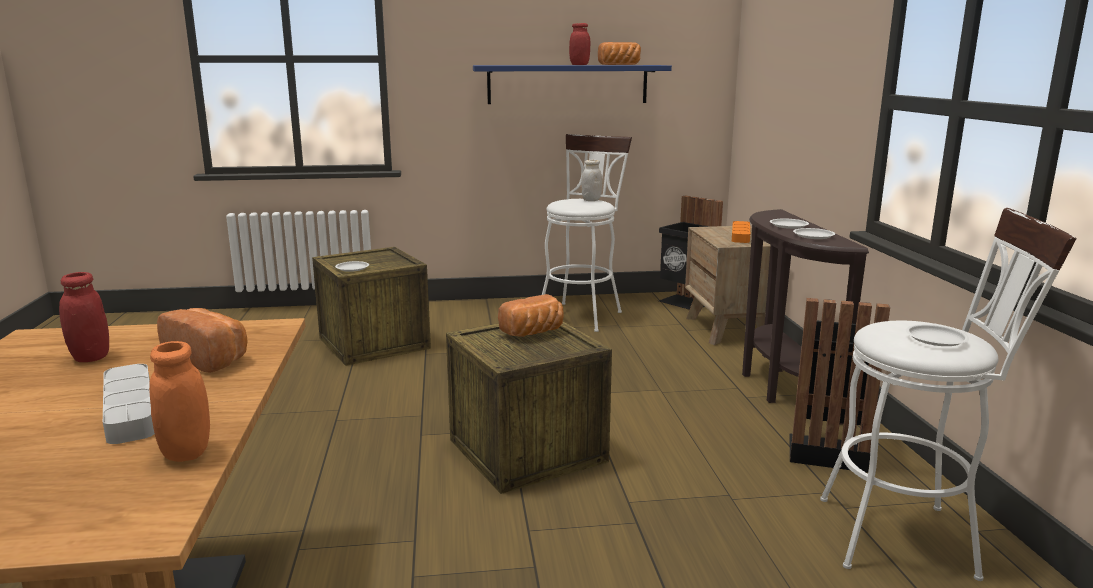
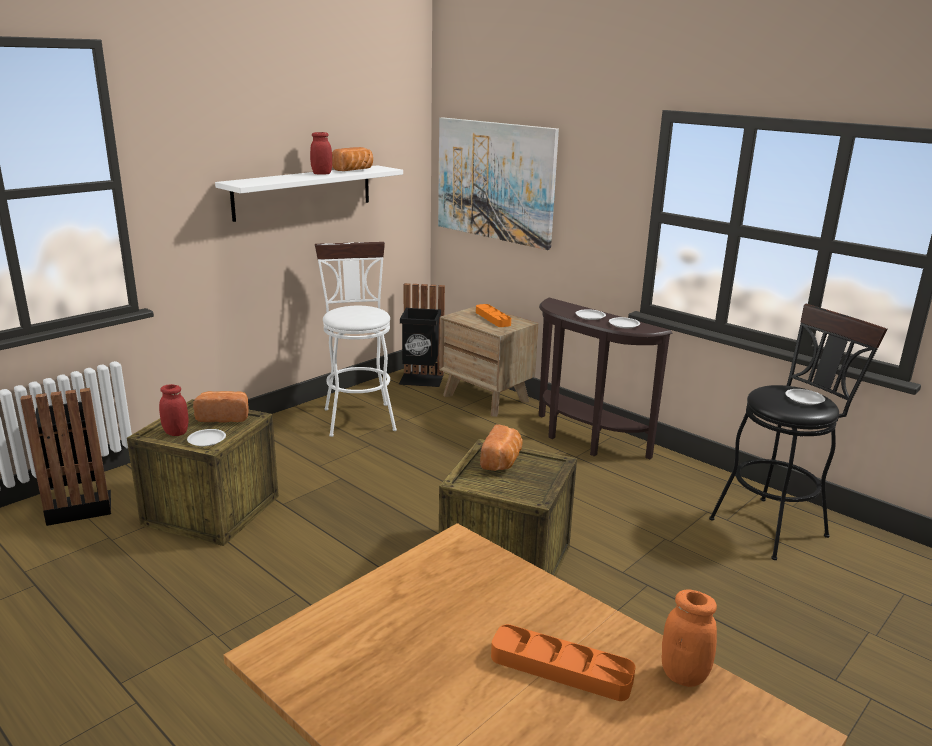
camera: 40 degrees left, 5 degrees up
(90, 357) = (393, 643): red jar -> red jar (176, 432)
(130, 409) = (561, 668): grey tray -> orange tray
(210, 358) = (492, 595): bread -> bread (224, 417)
(567, 84) = (304, 192): blue shelf -> white shelf
(591, 200) = (362, 308): white jar -> none
(773, 80) = (495, 181): none -> picture
(825, 450) = (668, 481): black trash can -> black trash can (79, 505)
(910, 537) = (774, 524): white stool -> black stool

